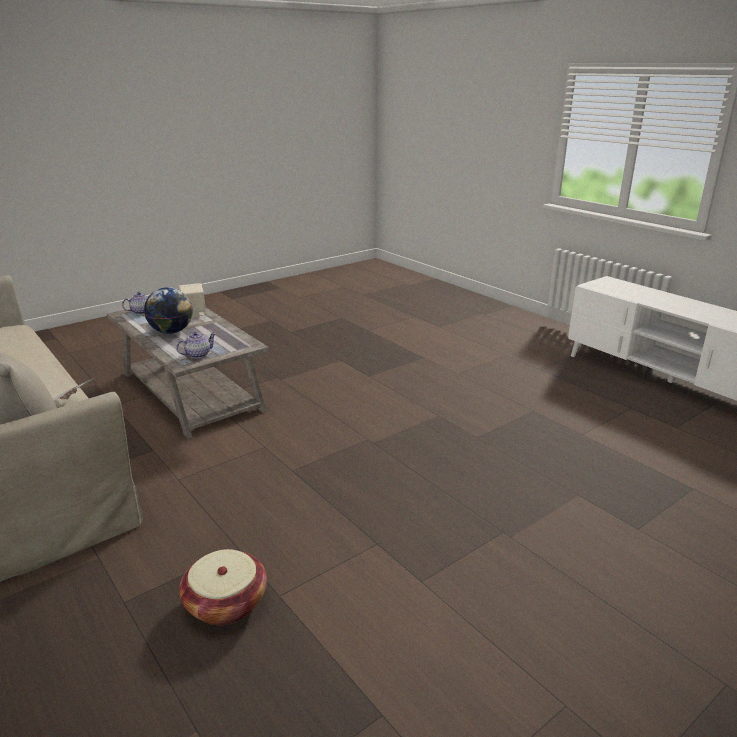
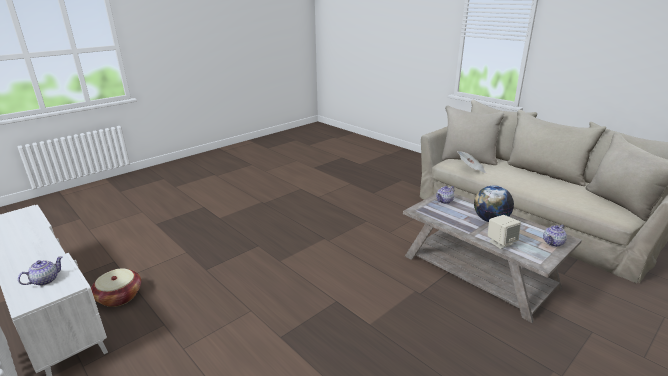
camera: 175 degrees right, 0 degrees up
(226, 603) = (367, 181): basket -> basket (119, 297)
(619, 289) = (45, 280): none -> teapot

